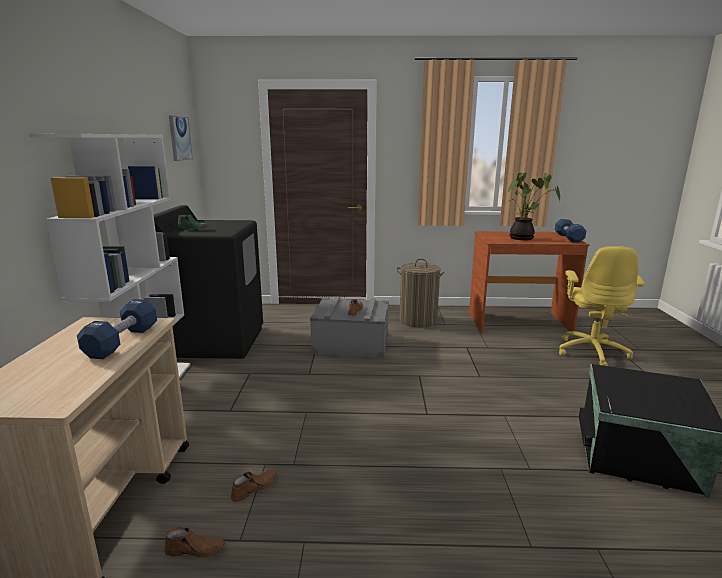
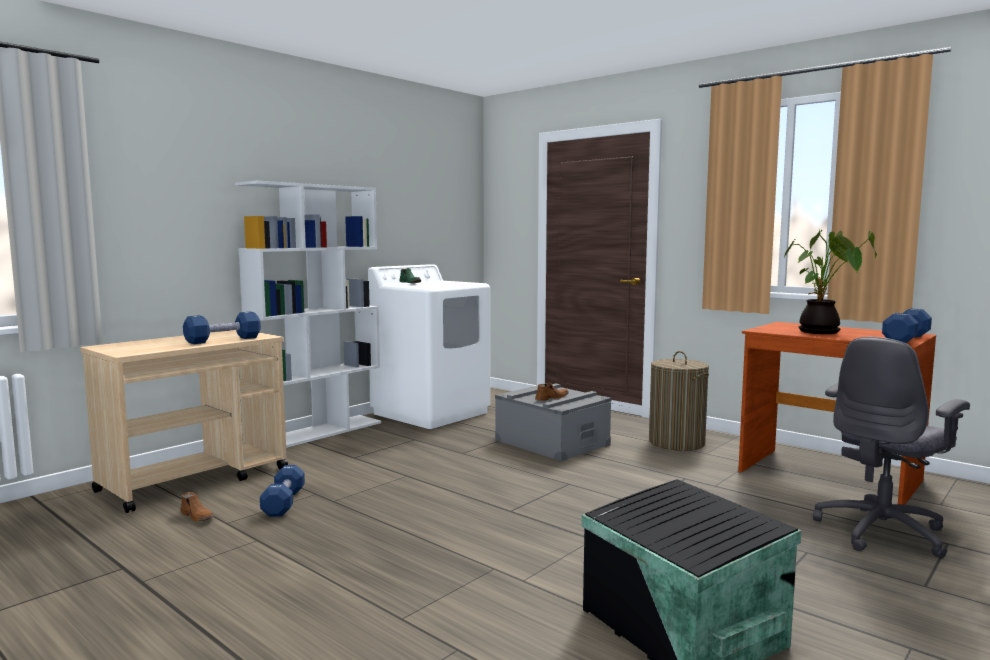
camera: 40 degrees right, 10 degrees down
(179, 138) = (447, 198): picture -> none
(217, 341) = (431, 413): black washing machine -> white washing machine
(254, 488) = (283, 503): brown shoe -> blue dumbbell
(592, 352) = (882, 532): yellow office chair -> grey office chair

